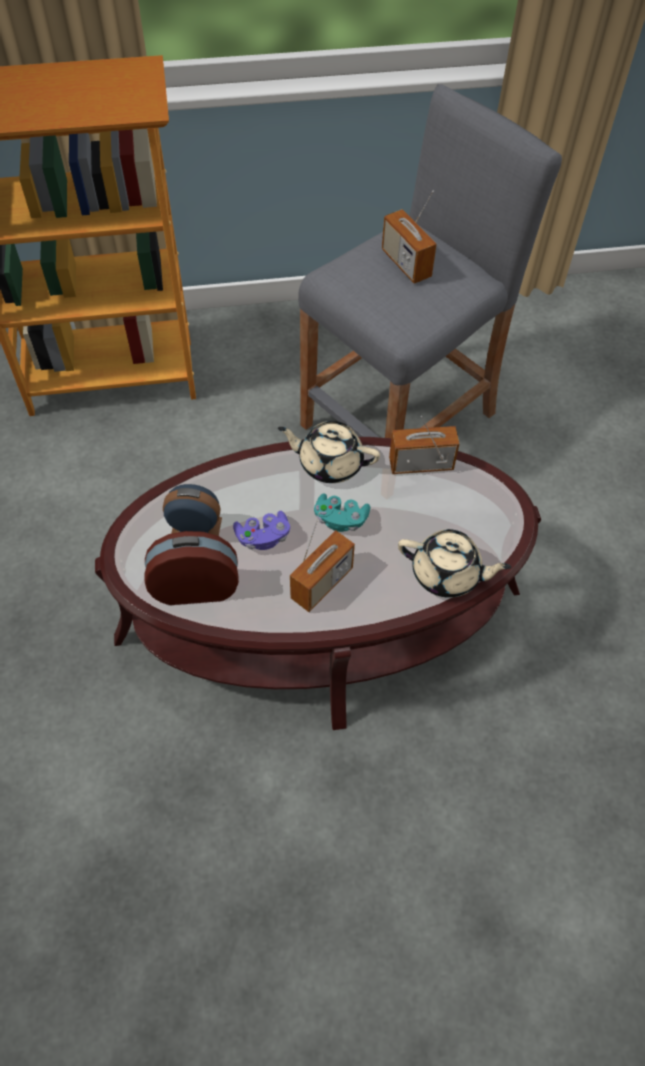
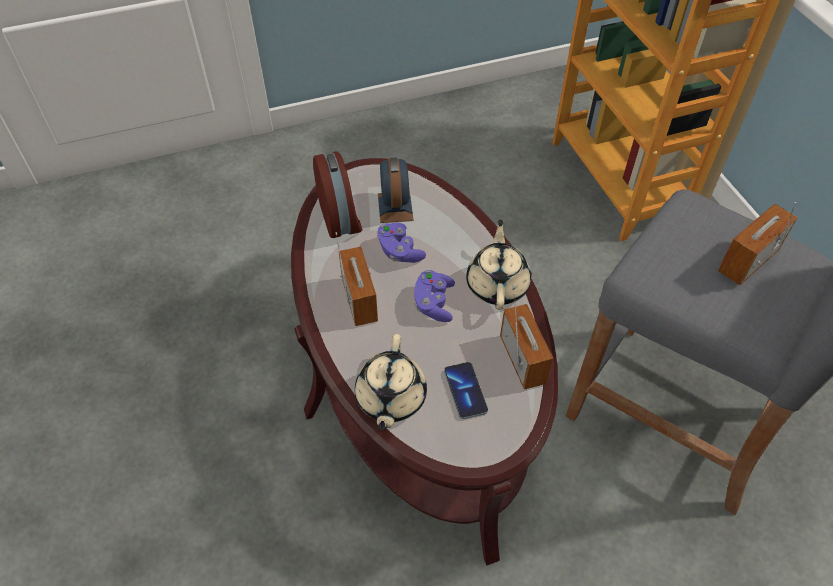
camera: 80 degrees right, 5 degrees down
(322, 584) = (359, 300): radio -> radio turned 135 degrees counterclockwise
(340, 519) = (434, 303): turquoise game controller -> purple game controller
(447, 514) = (465, 391): none -> phone

